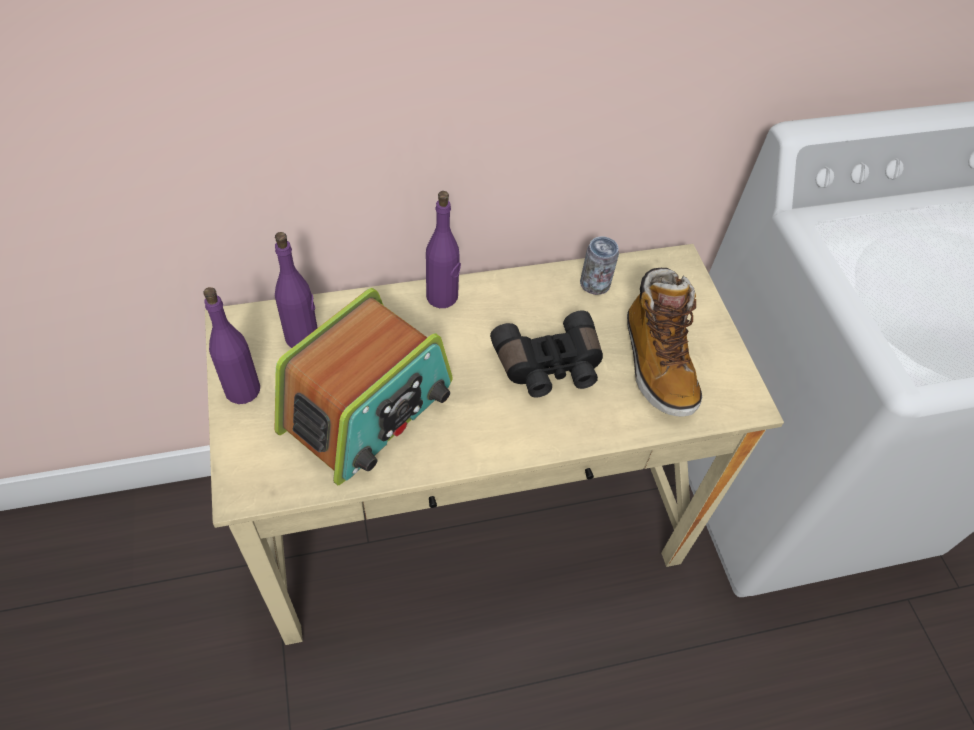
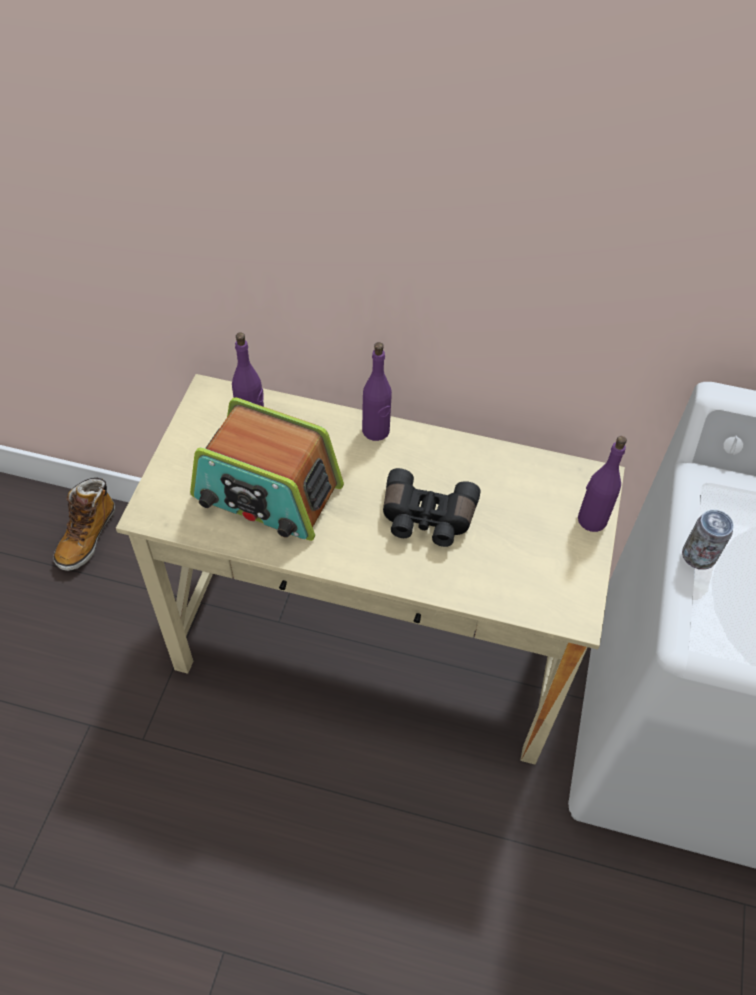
camera: 30 degrees right, 0 degrees up
(242, 389) = (187, 443): purple bottle -> purple bottle (591, 519)
(368, 408) = (267, 493): radio -> radio turned 45 degrees clockwise
(594, 284) = (510, 468): can -> can (698, 556)
(657, 363) = (519, 553): boot -> boot (87, 536)

